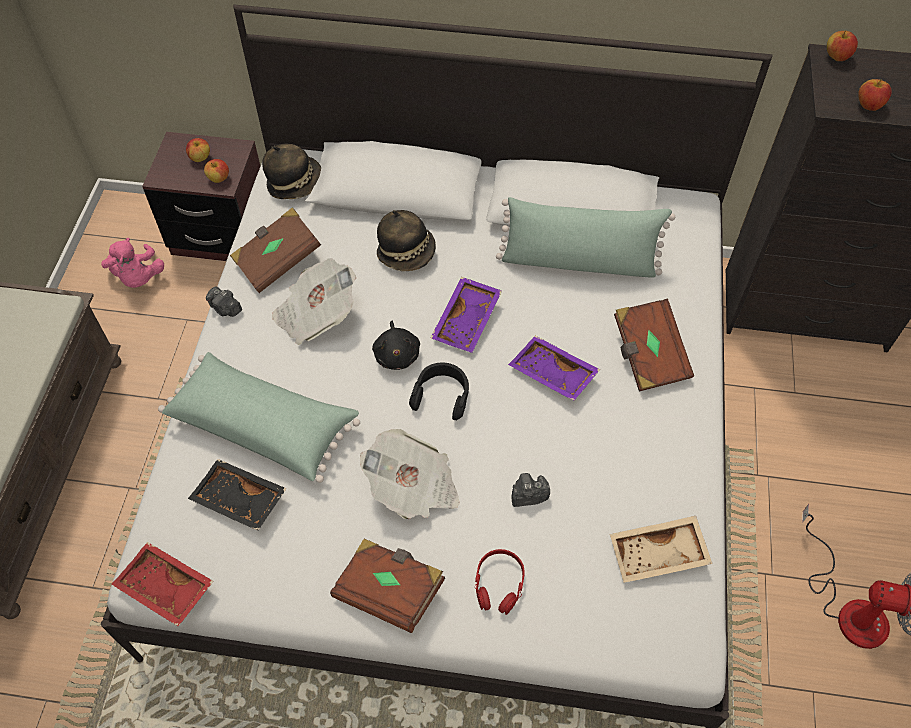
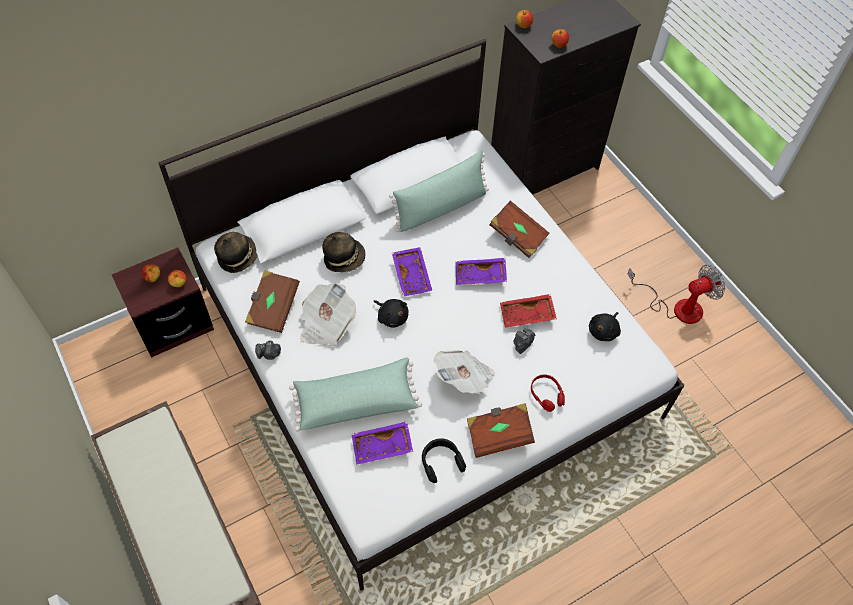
camera: 40 degrees left, 0 degrees up
(138, 278) = (143, 385): pink plush toy -> none
(164, 589) = (386, 518): red tray -> red tray (527, 315)
(238, 501) = (382, 447): black tray -> purple tray
(441, 395) = (435, 323): black headphones -> black headphones (441, 461)
(658, 555) = (604, 331): beige tray -> black plush toy

